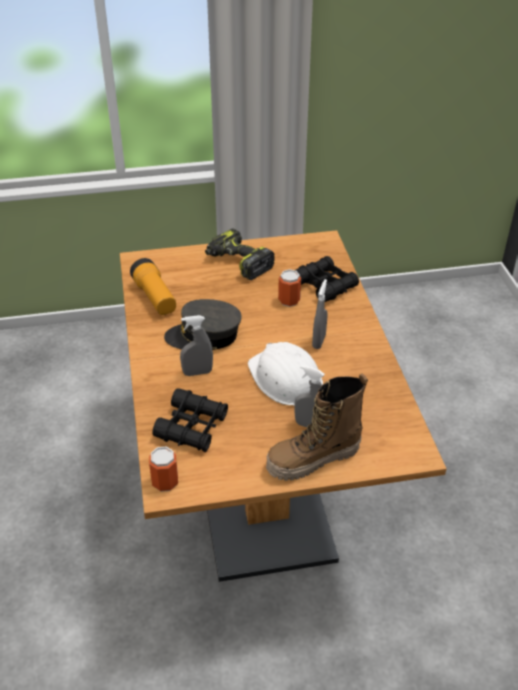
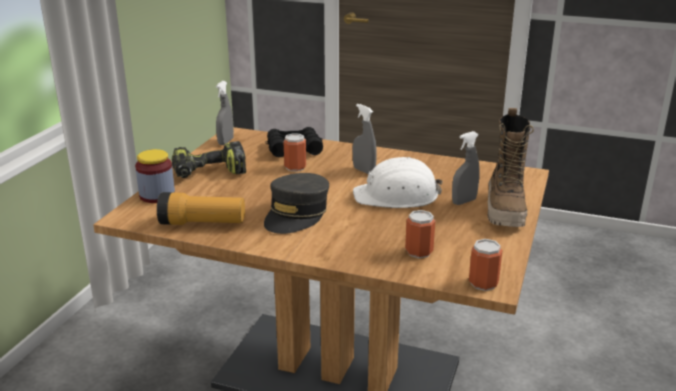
camera: 60 degrees left, 15 degrees down
(180, 257) = (157, 195): none -> jar
(192, 427) = (419, 252): black binoculars -> can
(197, 372) = (345, 230): grey spray bottle -> grey spray bottle (225, 142)

